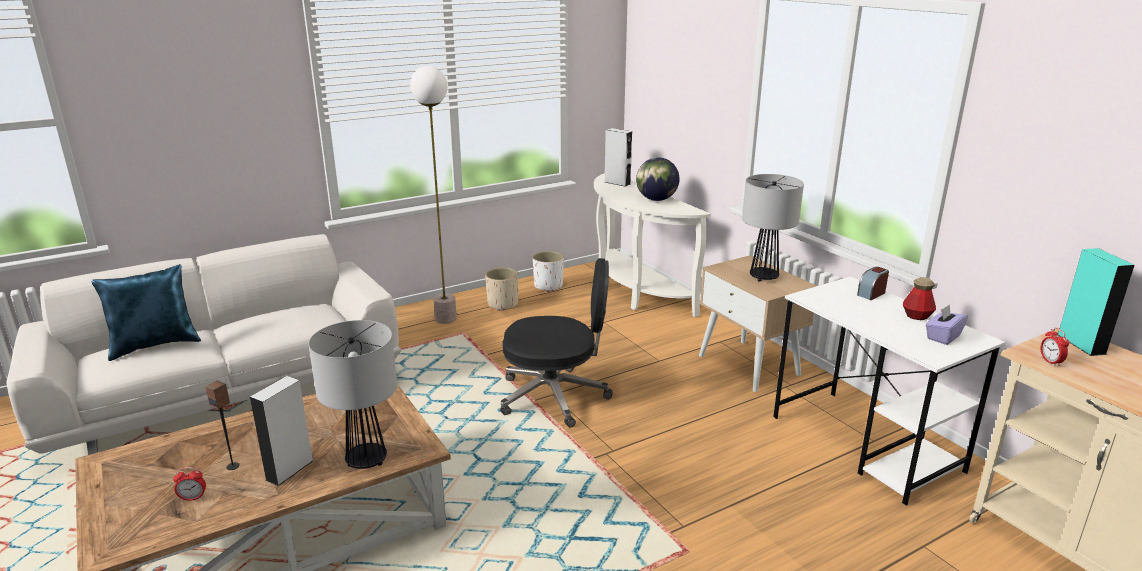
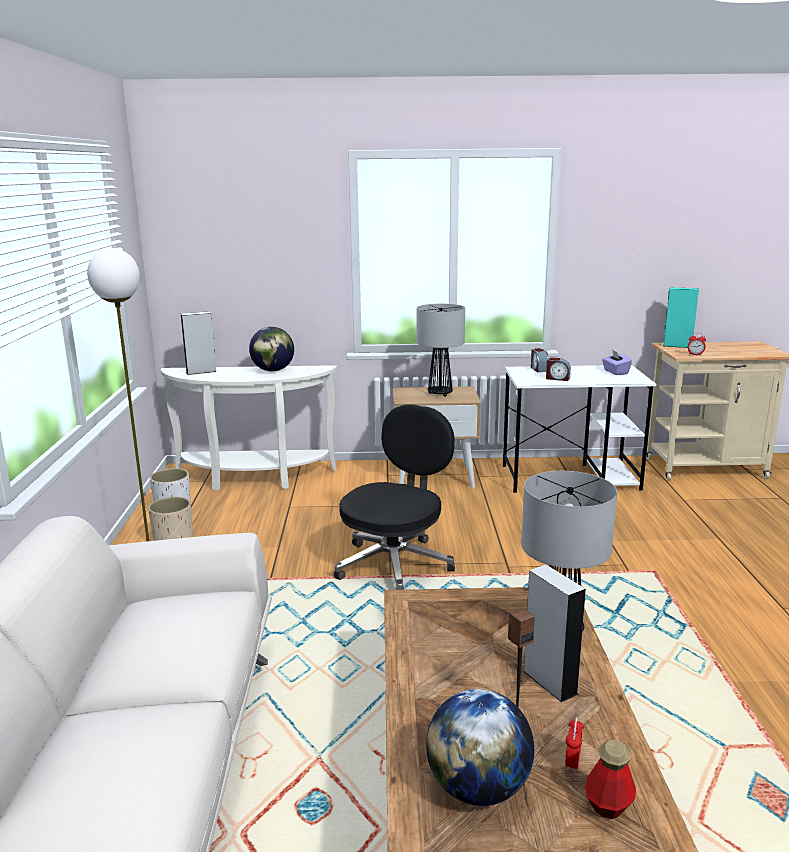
camera: 60 degrees left, 5 degrees down
(155, 345) = (110, 756): blue pillow -> none
(161, 466) = (478, 788): none -> globe
(850, 309) = (557, 378): none -> alarm clock
(917, 316) = (582, 369): bottle -> bottle (608, 805)

